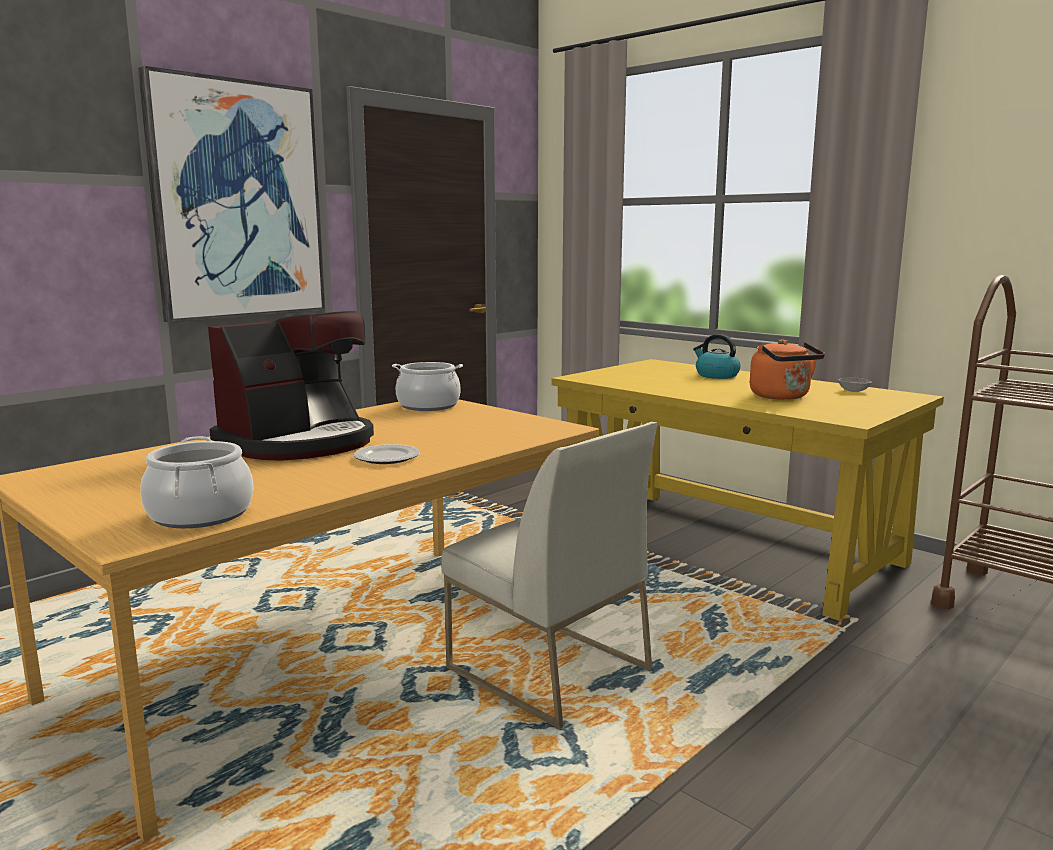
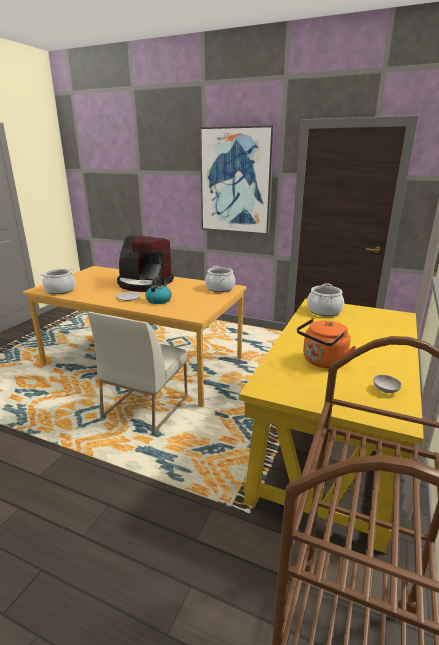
camera: 70 degrees right, 10 degrees up
(615, 378) = (324, 311): none -> cooking pot
(716, 375) = (378, 336): kettle -> kettle (159, 300)

